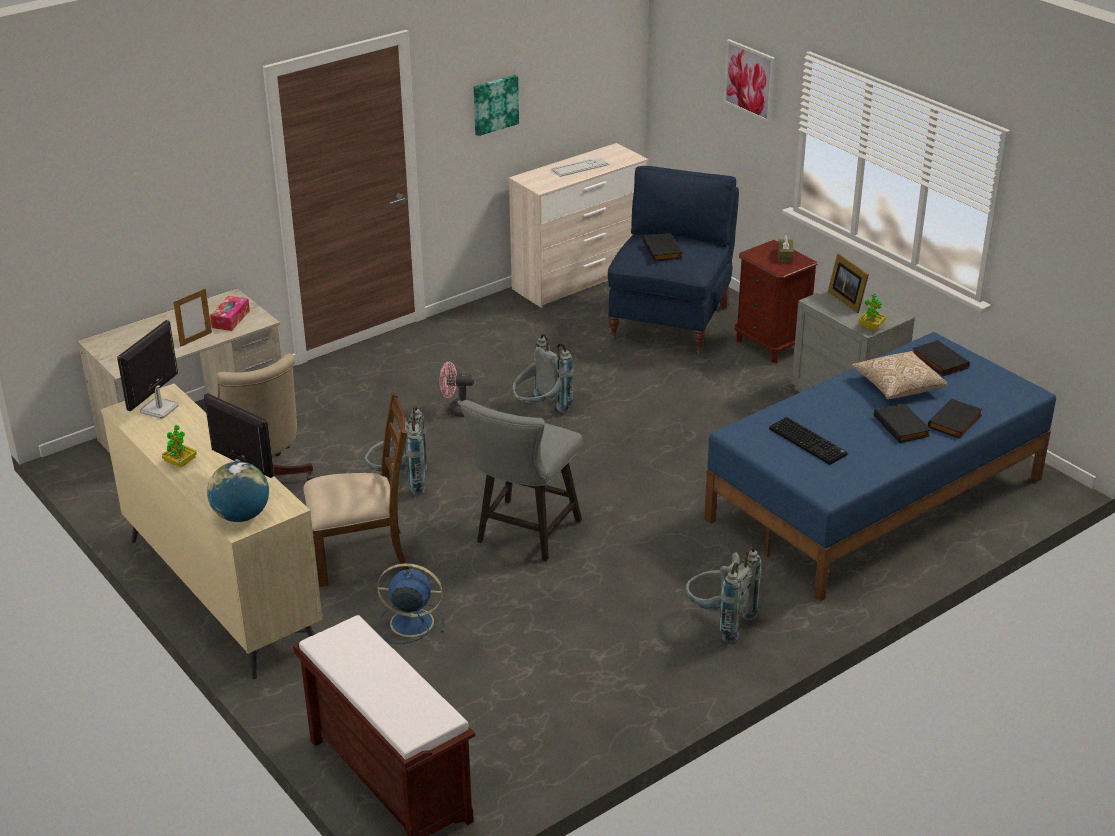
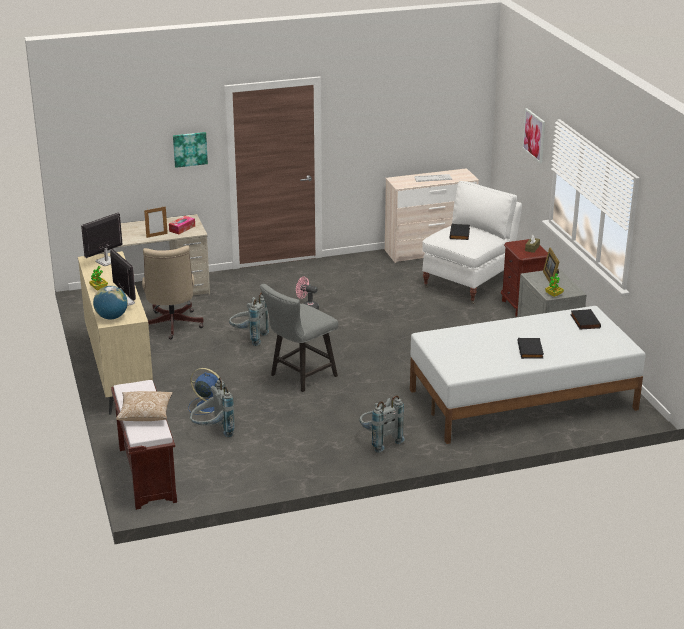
camera: 20 degrees right, 5 degrees down
(362, 556) = (203, 369): brown chair -> none
(495, 104) = (378, 130): picture -> picture (190, 149)
(540, 411) = (354, 317): grey backpack -> grey backpack (213, 432)
(671, 322) = (469, 283): blue armchair -> white armchair
(809, 442) = (466, 348): keyboard -> none
(877, 499) = (523, 400): blue bed -> white bed
(897, 386) = (546, 329): pillow -> pillow (145, 414)
(955, 422) = (566, 354): black book -> none

